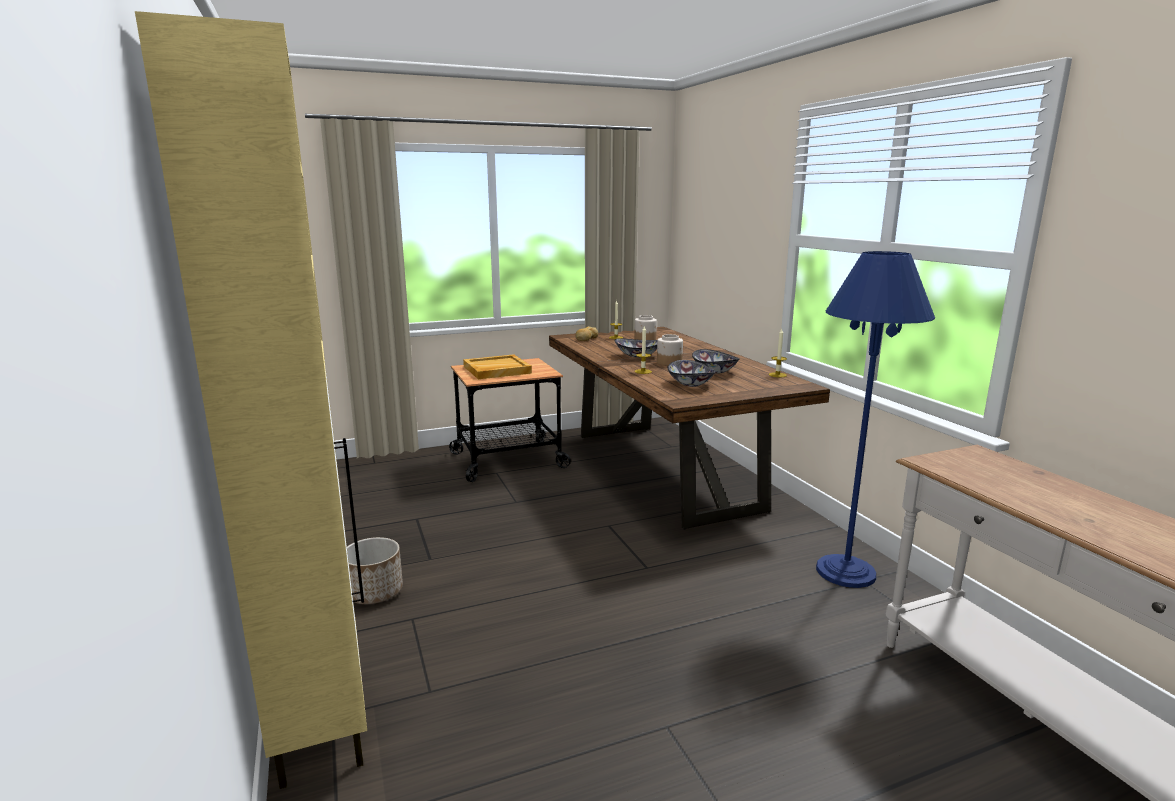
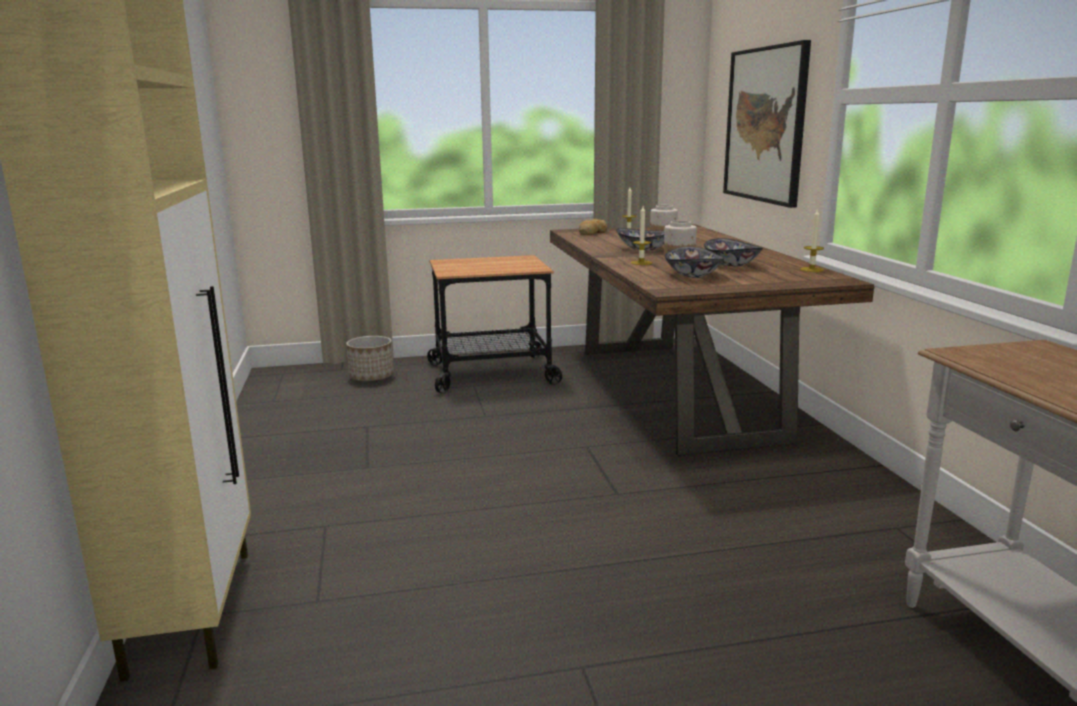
camera: 10 degrees right, 0 degrees up
(374, 592) = (293, 496): planter -> planter (371, 377)
(496, 370) = (479, 264): beige tray -> none
(727, 253) = (765, 125): none -> picture
(845, 571) = (876, 516): blue floor lamp -> none

